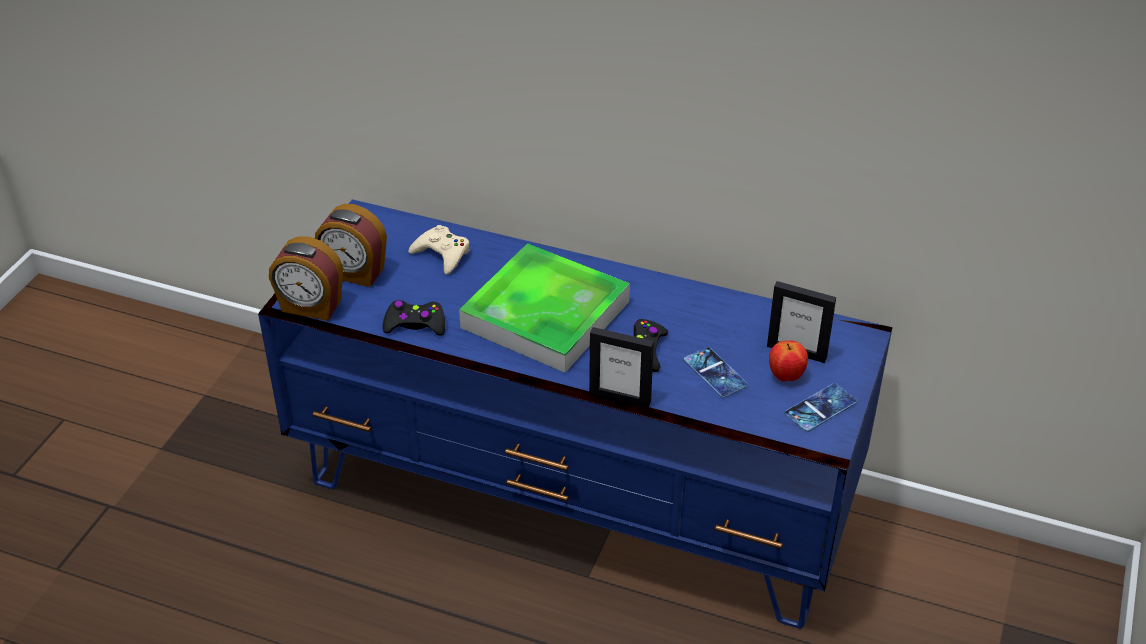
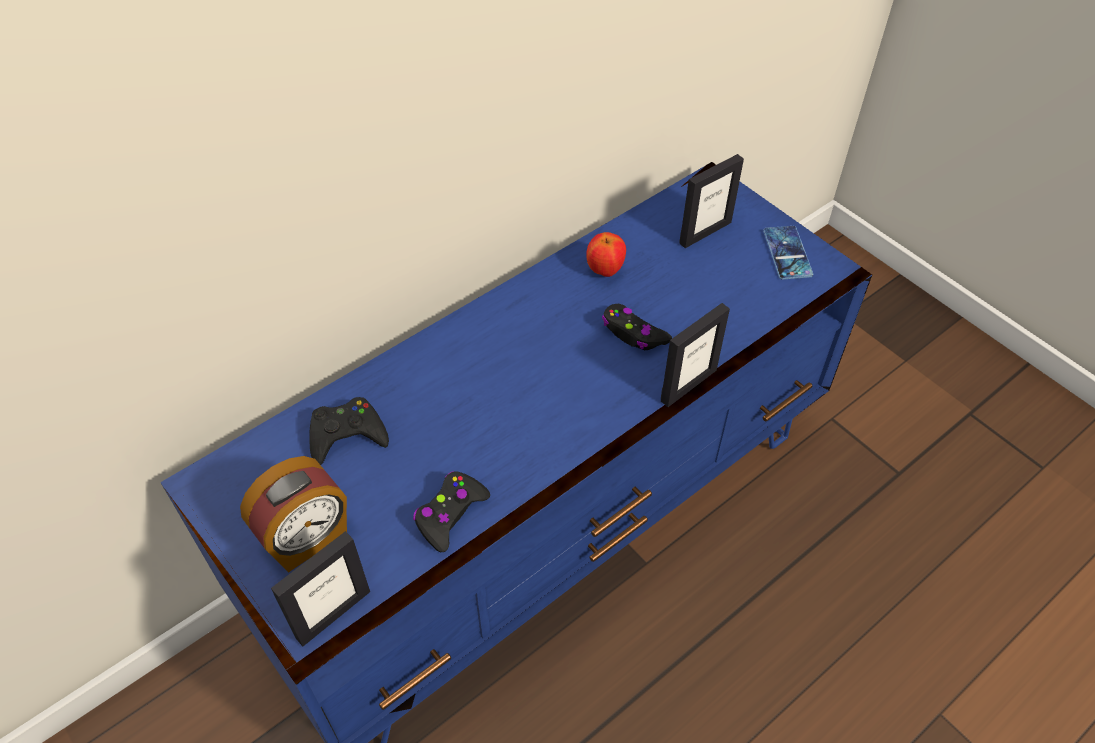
camera: 60 degrees left, 10 degrees up
(311, 307) = (333, 614): alarm clock -> picture frame
(442, 254) = (347, 435): beige game controller -> black game controller
(545, 314) = (521, 388): tray -> none
(715, 373) = (698, 299): phone -> none
(786, 376) = (733, 255): apple -> apple (605, 270)

